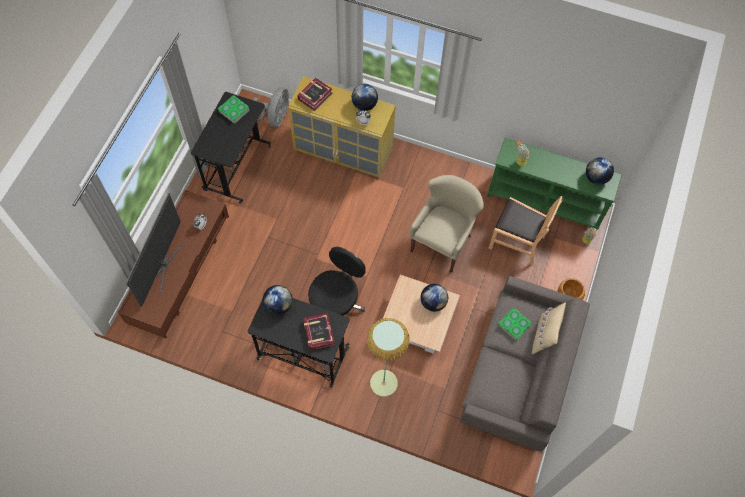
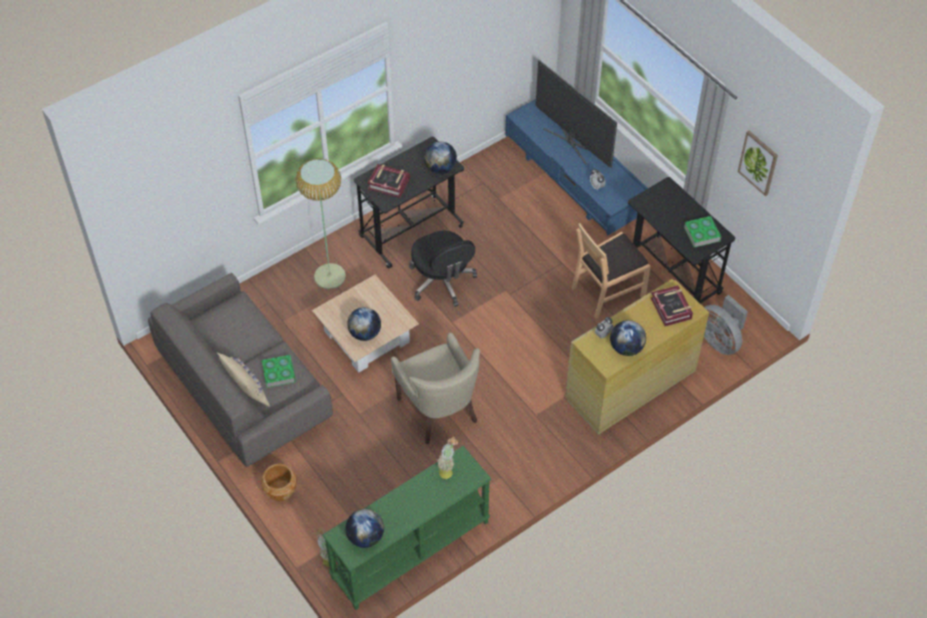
camera: 125 degrees right, 10 degrees down
(179, 270) = (575, 178): brown tv stand -> blue tv stand
(193, 48) = (758, 162): none -> picture
(516, 241) = (384, 485): brown chair -> brown chair (607, 291)

